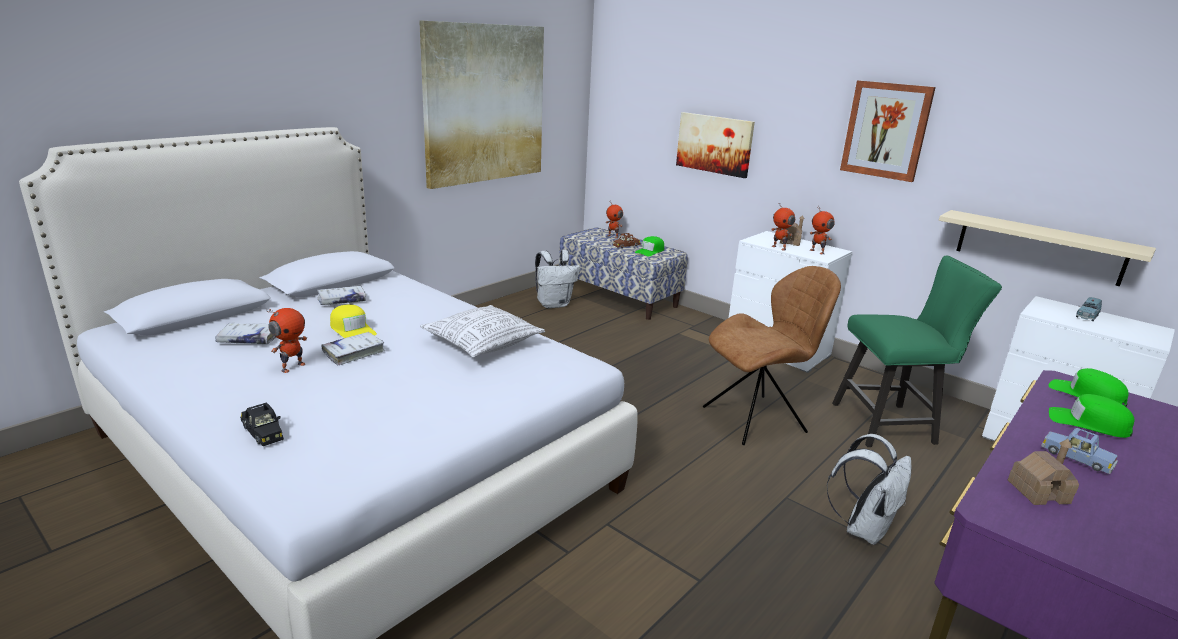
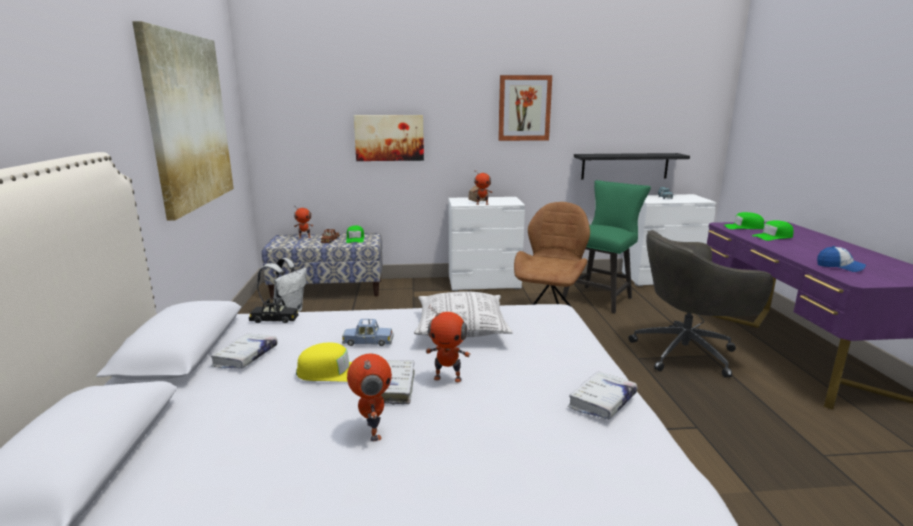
camera: 45 degrees left, 5 degrees down
(249, 339) = (243, 439): white book -> white book (602, 402)
(263, 432) = (516, 495): black toy car -> black toy car (274, 319)
(817, 252) = (504, 201): toy robot -> toy robot (448, 378)
(864, 528) = (687, 353): white backpack -> grey office chair
(1038, 492) = (839, 267): toy house -> cap
(1039, 247) = (625, 166): beige shelf -> black shelf
(1076, 458) = (807, 250): blue toy car -> blue toy car (368, 342)

